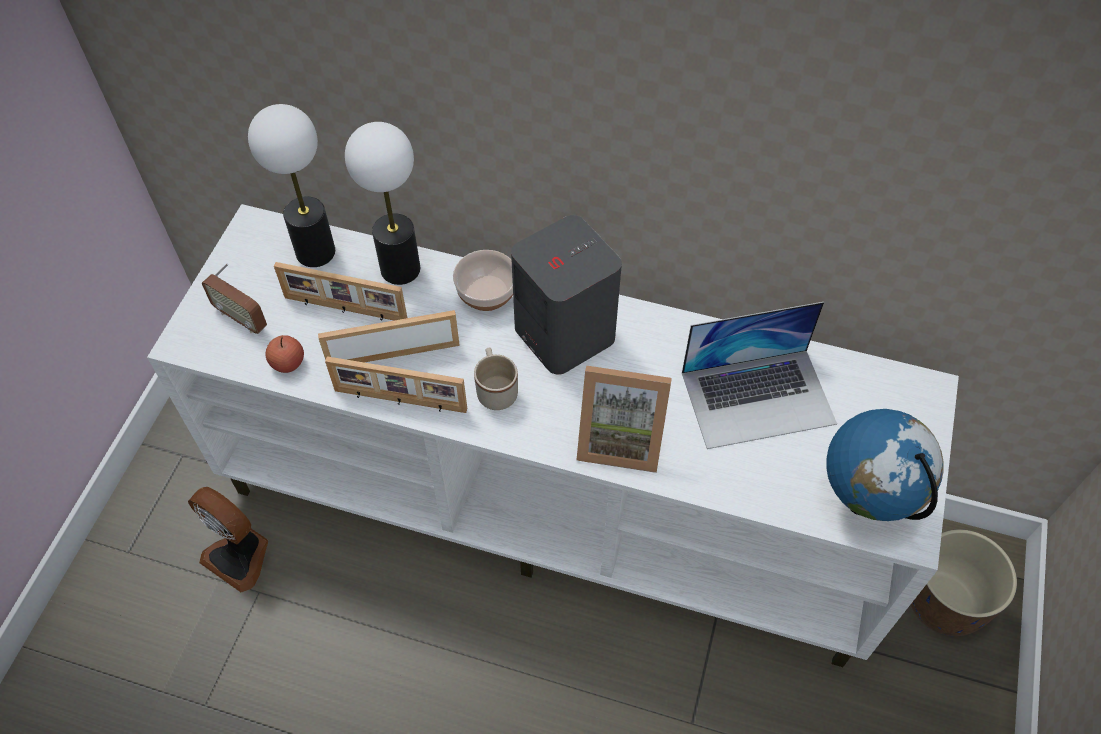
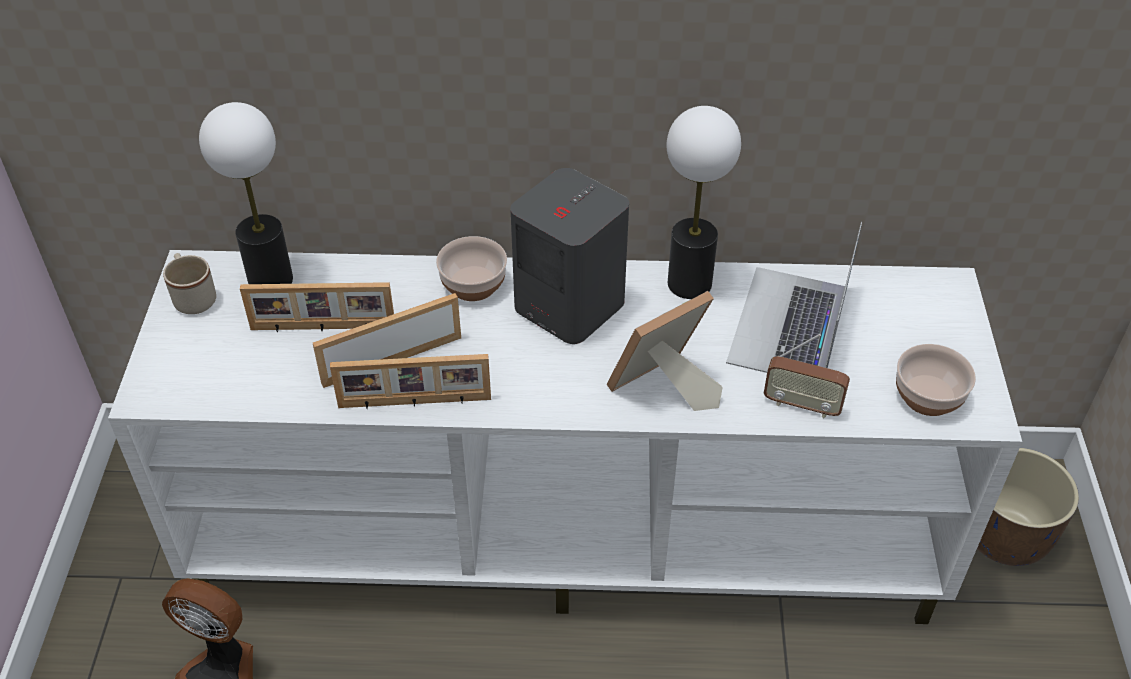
camera: 15 degrees left, 10 degrees down
(241, 318) = (207, 359): radio -> radio (802, 405)
(288, 363) = (276, 391): apple -> none
(399, 269) = (370, 279): table lamp -> table lamp (688, 283)
(496, 389) = (515, 371): beige mug -> beige mug (193, 297)
(620, 438) = (663, 390): picture frame -> picture frame turned 150 degrees clockwise
(758, 397) = (789, 325): laptop -> laptop turned 135 degrees clockwise
(863, 501) = (928, 395): globe -> bowl

